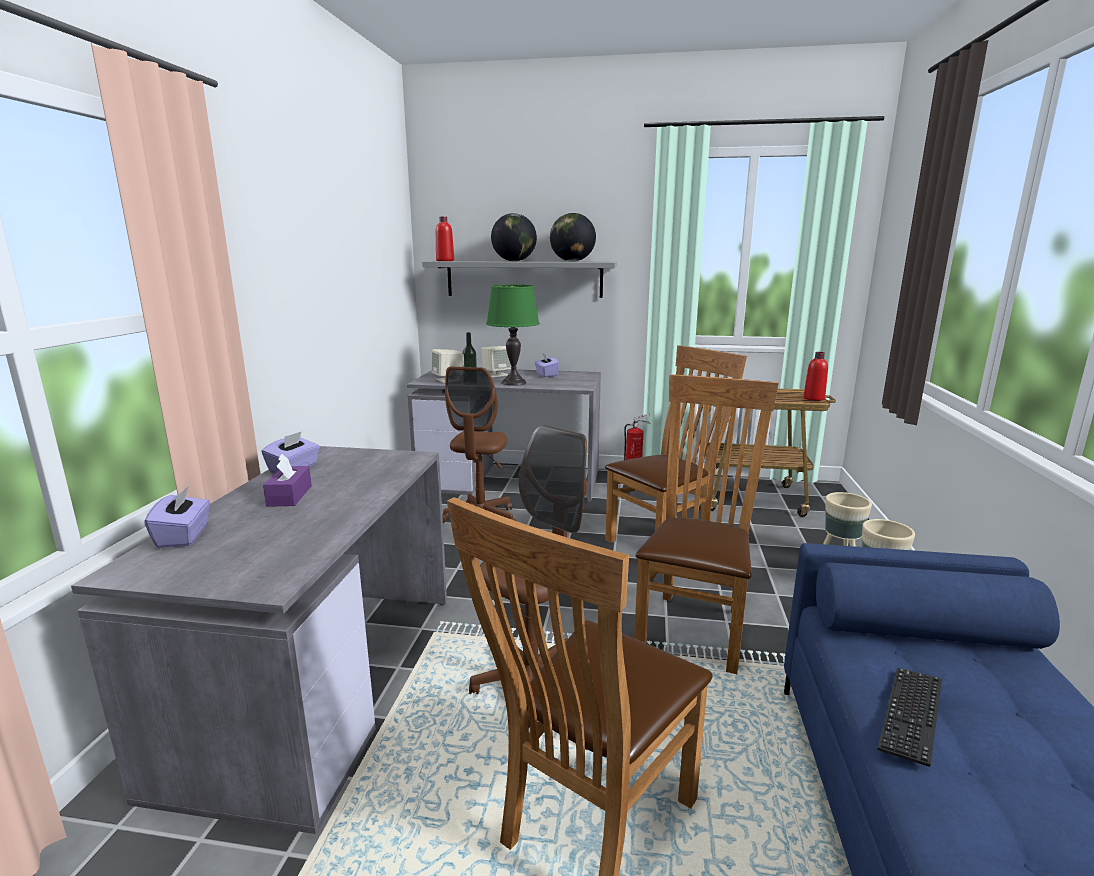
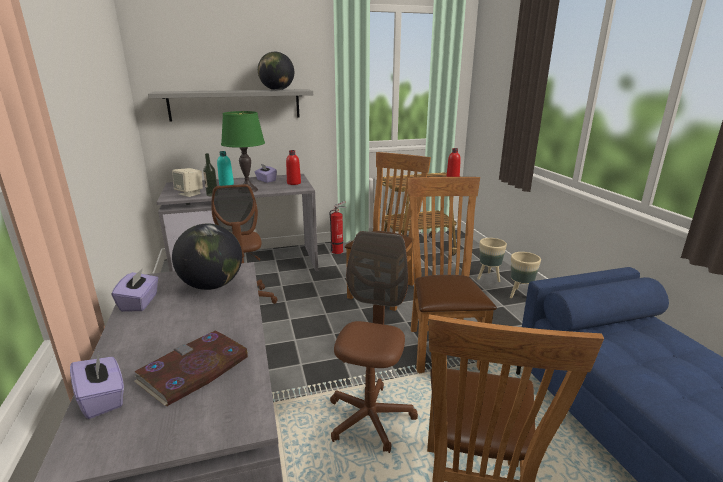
camera: 25 degrees left, 5 degrees up
(276, 533) = (194, 370): none -> book
(289, 496) = (166, 330): purple tissue box -> none
(445, 261) = (167, 92): red bottle -> red bottle (294, 183)
(497, 374) = (226, 184): beige speaker -> turquoise bottle
(514, 261) = (229, 91): globe -> globe (212, 285)
(911, 715) = (640, 373): keyboard -> none

